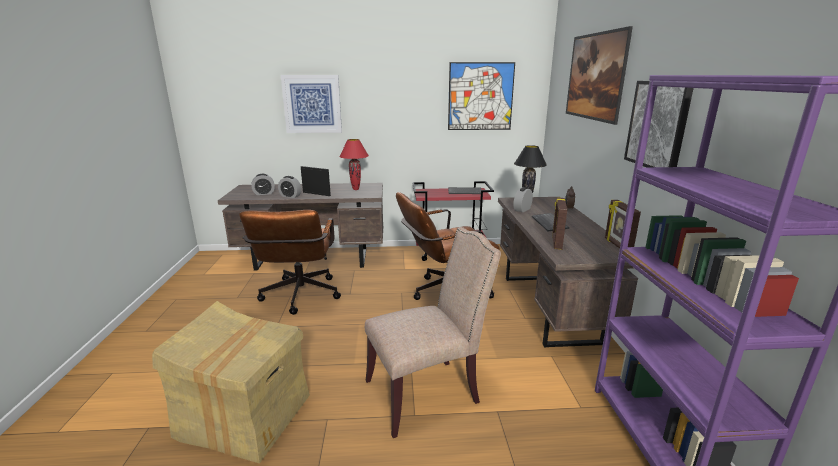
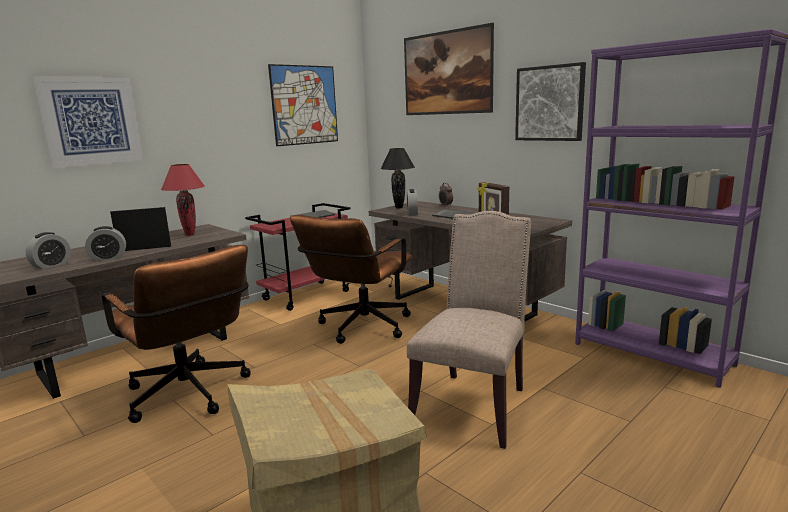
camera: 40 degrees left, 5 degrees down
(617, 245) = (533, 217): picture frame -> none

